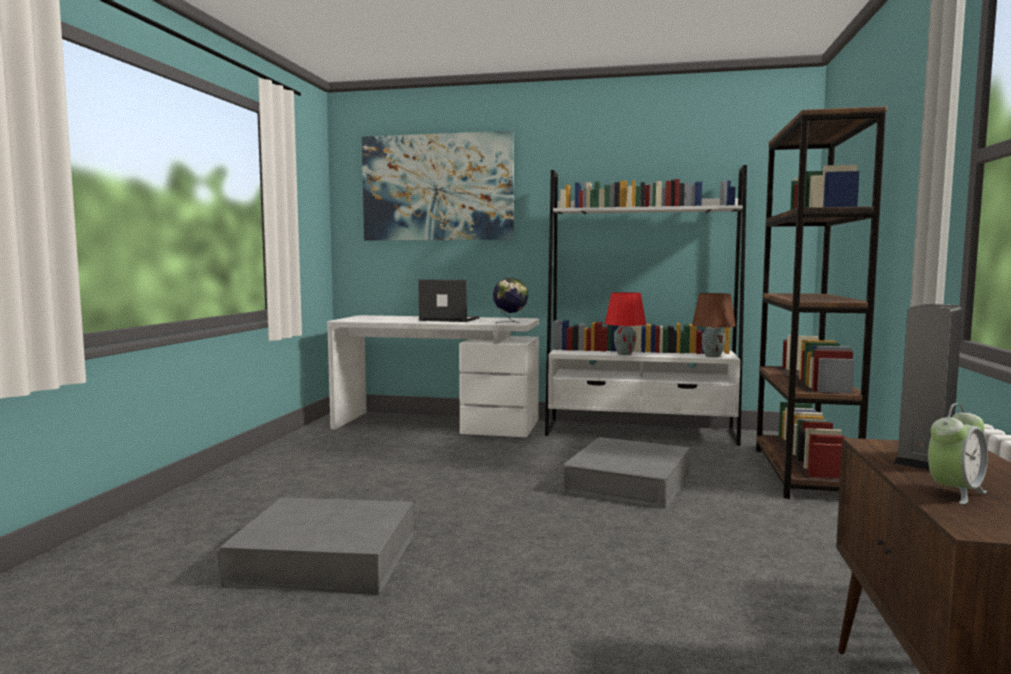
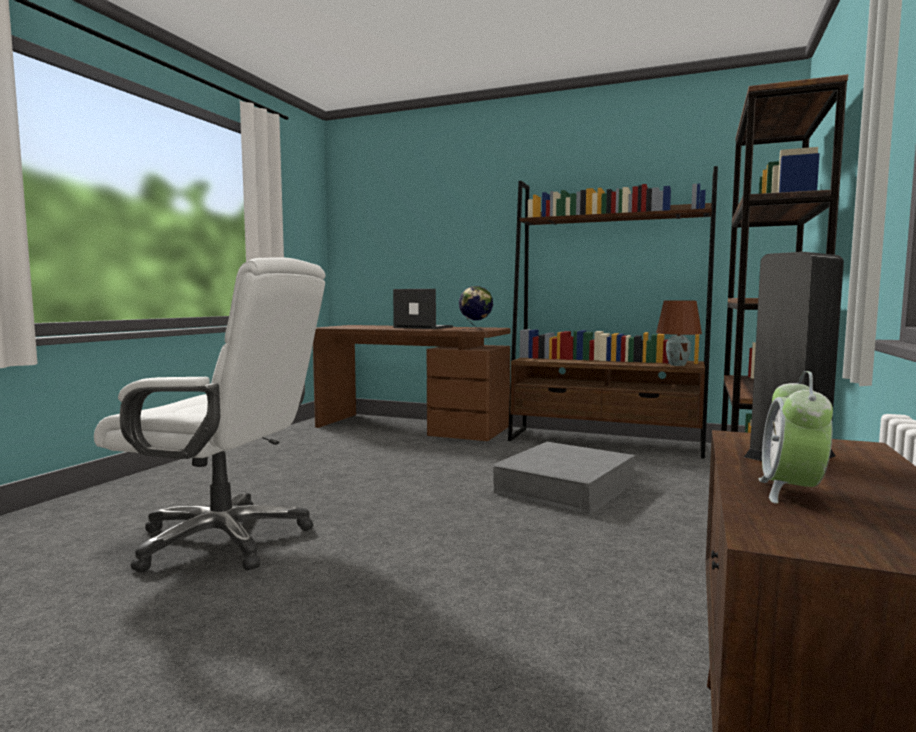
camera: 10 degrees right, 0 degrees up
(325, 559) = (224, 540): grey storage box -> white office chair
(436, 424) = (412, 427): white desk -> brown desk
(437, 187) = (419, 204): picture -> none
(624, 354) = (586, 362): red table lamp -> none
(640, 433) = (605, 442): white bookcase -> brown bookcase
(955, 493) = (791, 492): alarm clock -> alarm clock turned 135 degrees clockwise

